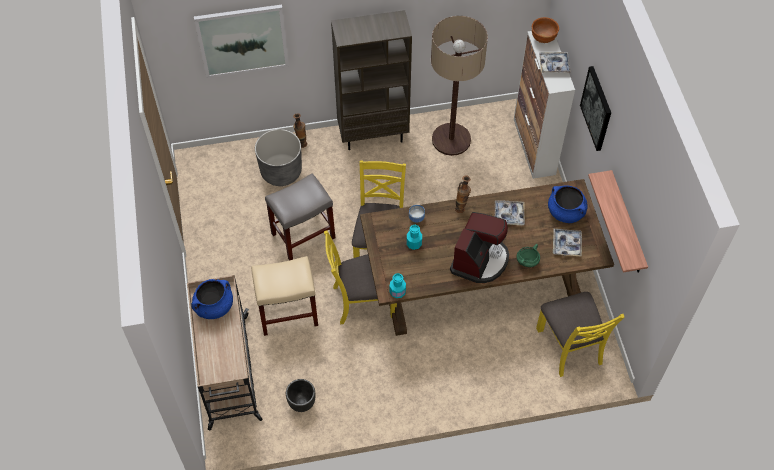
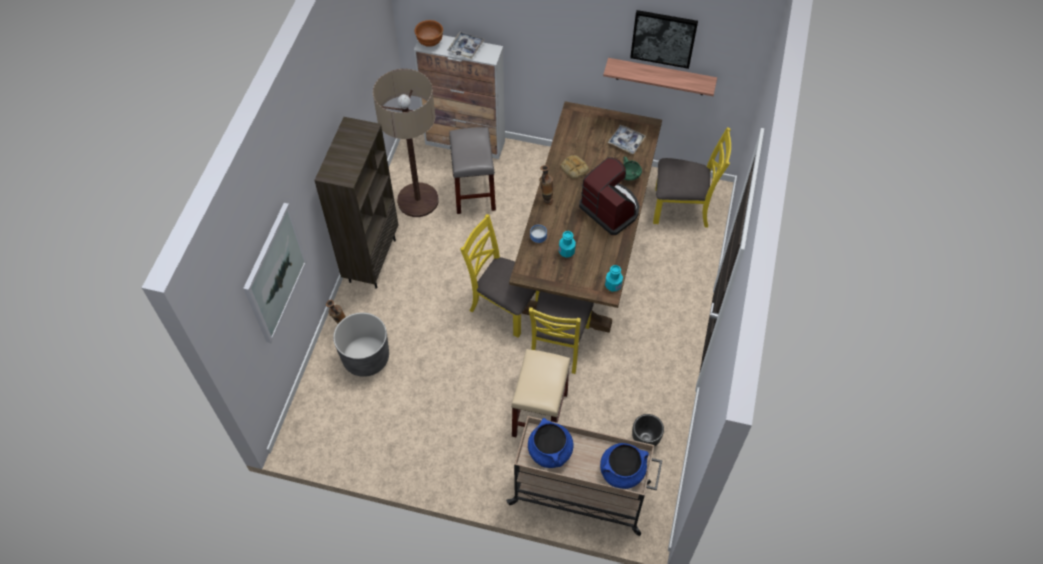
camera: 65 degrees left, 0 degrees up
(303, 235) = (456, 367): grey stool -> grey stool (473, 191)
(509, 215) = (573, 168): tray -> bread
(566, 212) = (593, 128): blue cooking pot -> blue cooking pot (622, 471)
(597, 108) = (549, 32): picture -> picture (663, 38)

